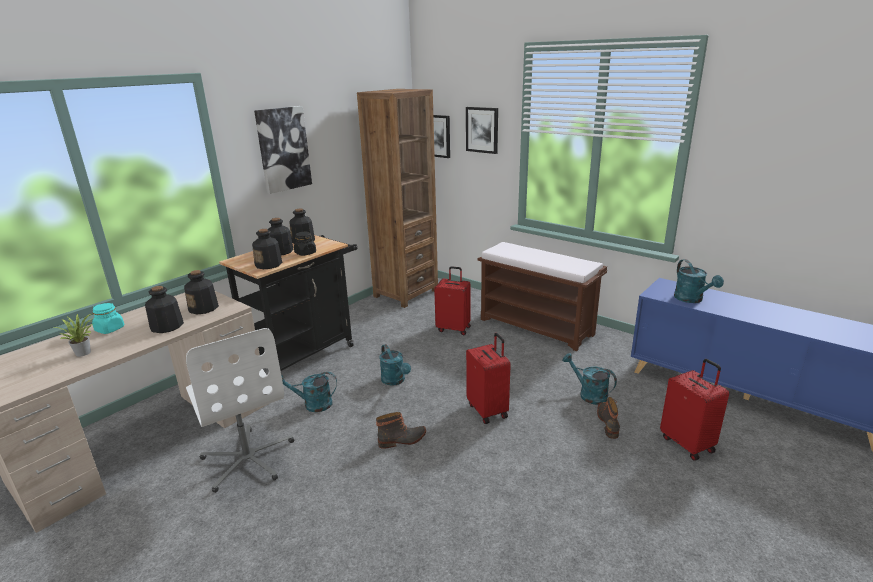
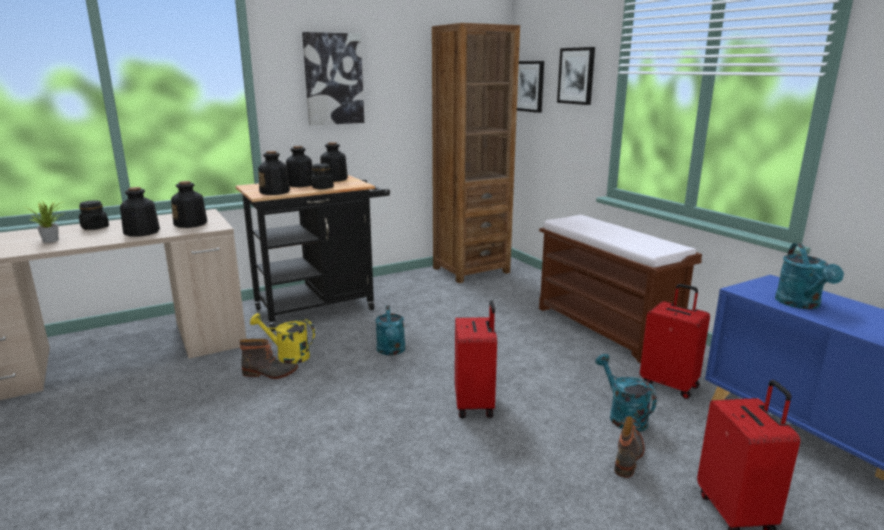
camera: 20 degrees right, 5 degrees down
(110, 329) = (95, 228): turquoise jar -> black jar
(248, 458) = (185, 391): white office chair -> none
(312, 405) = (287, 356): turquoise watering can -> yellow watering can
(402, 440) = (351, 412): boot -> boot (270, 373)
(454, 329) = (499, 312): red suitcase -> red suitcase (669, 384)

